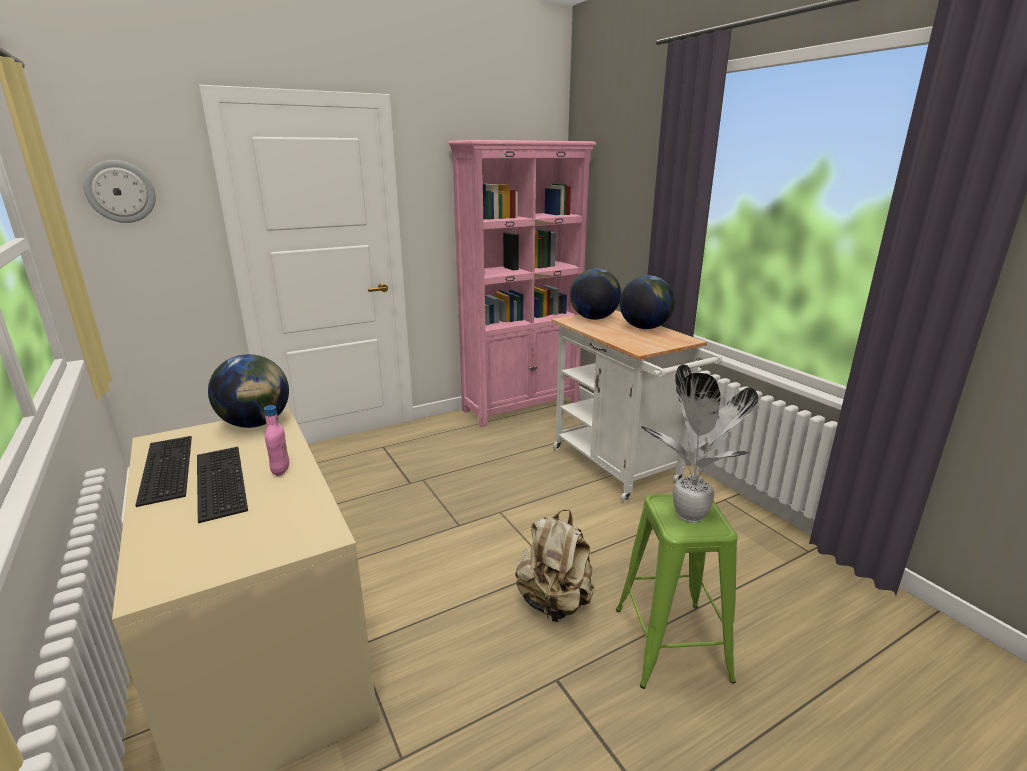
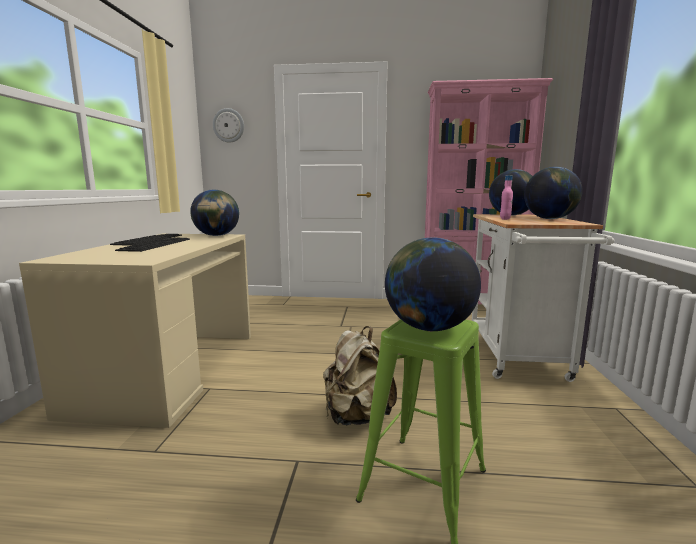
camera: 35 degrees right, 10 degrees down
(280, 470) = (187, 245): pink bottle -> pink bottle (505, 219)
(689, 516) = (428, 328): potted plant -> globe

